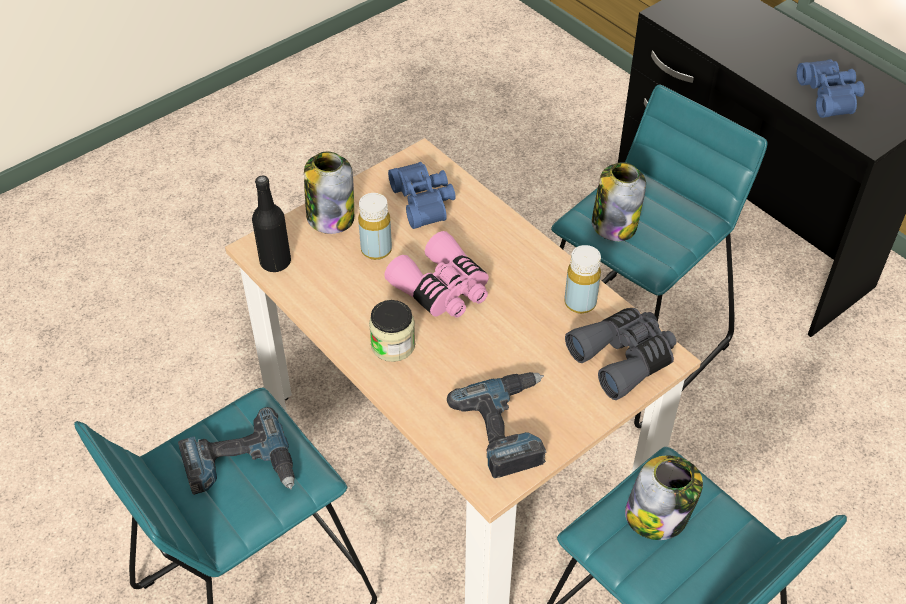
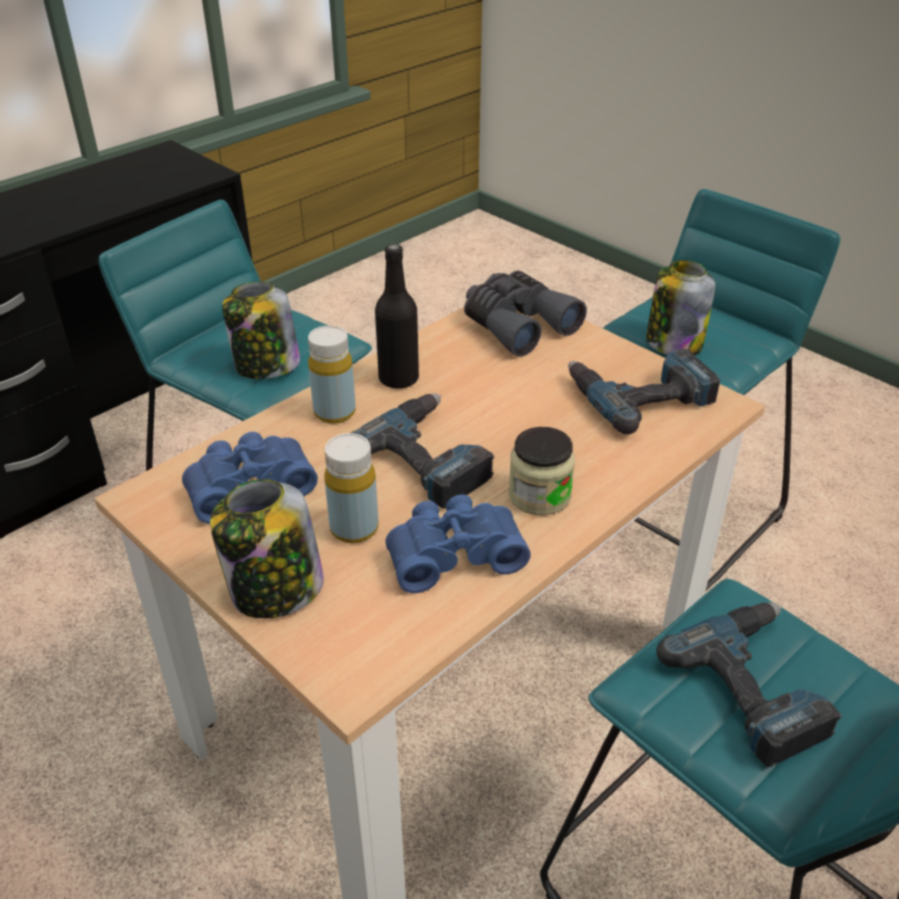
camera: 95 degrees left, 10 degrees down
(275, 262) = (386, 649): black bottle -> black bottle (398, 379)
(442, 289) = (430, 457): pink binoculars -> power drill
(580, 303) = (439, 352): yellow bottle -> yellow bottle (334, 412)
(830, 96) = (131, 186): blue binoculars -> blue binoculars (453, 553)

